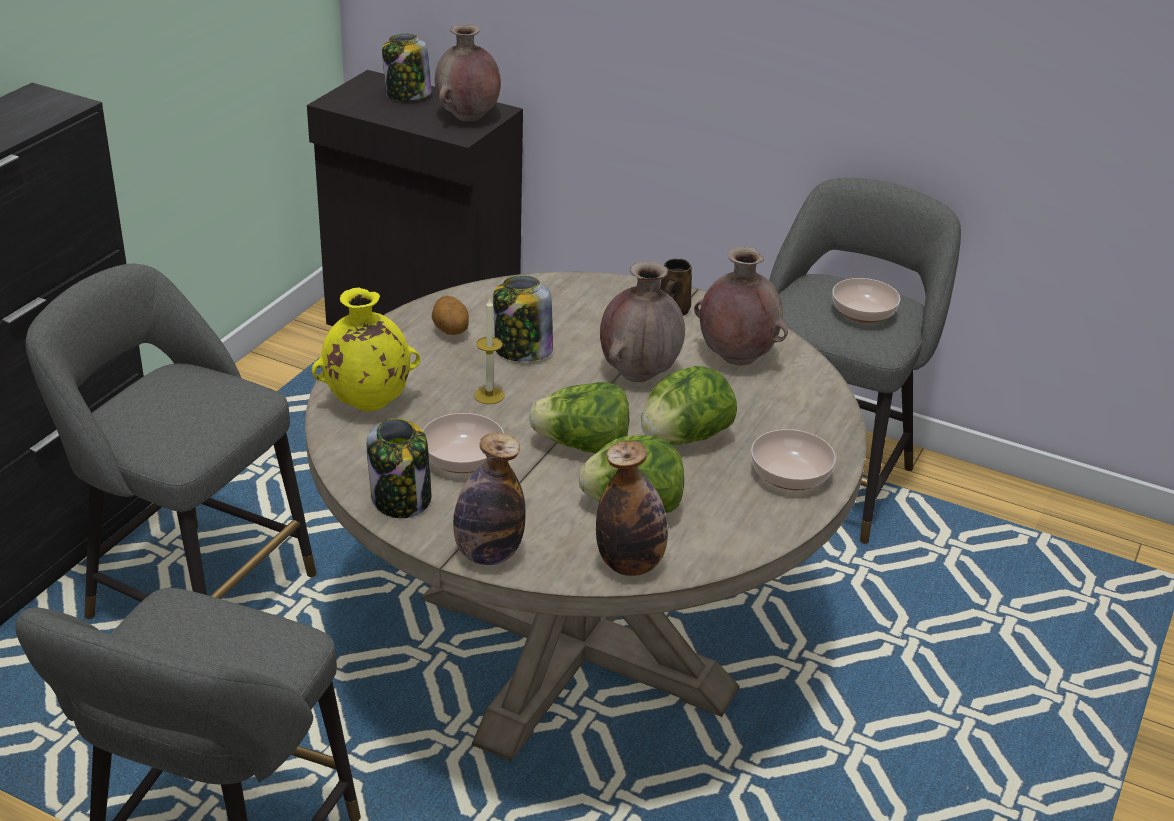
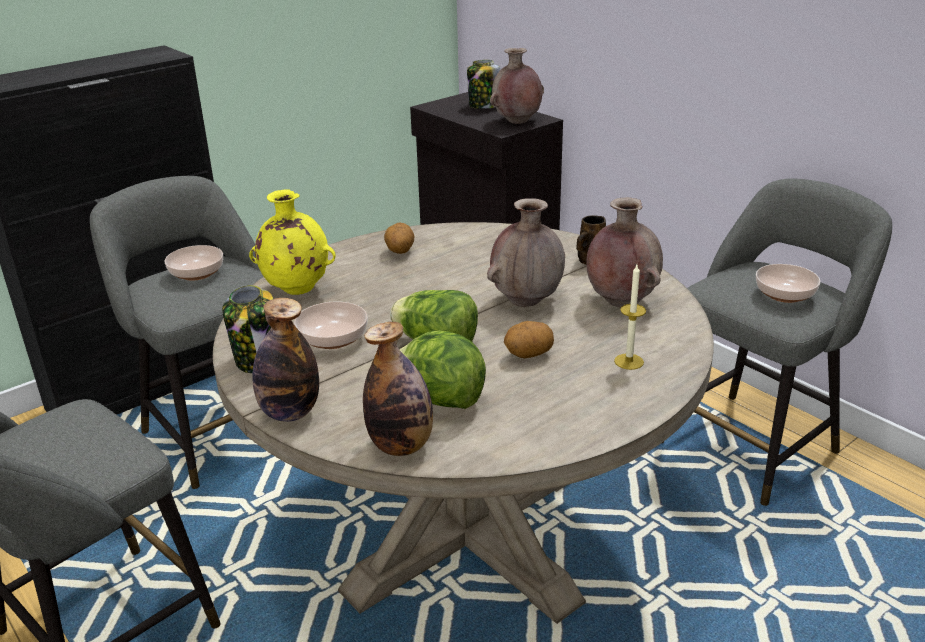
camera: 25 degrees right, 5 degrees down
(489, 395) = (392, 298): candle -> candle (629, 361)
(522, 350) = (444, 271): jar -> none
(684, 438) = (528, 354): lettuce -> potato
(788, 475) = (604, 400): bowl -> bowl (196, 273)

